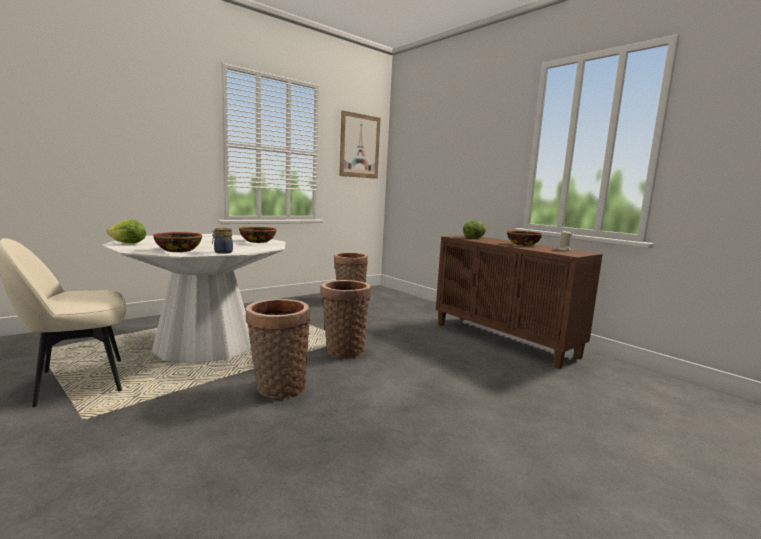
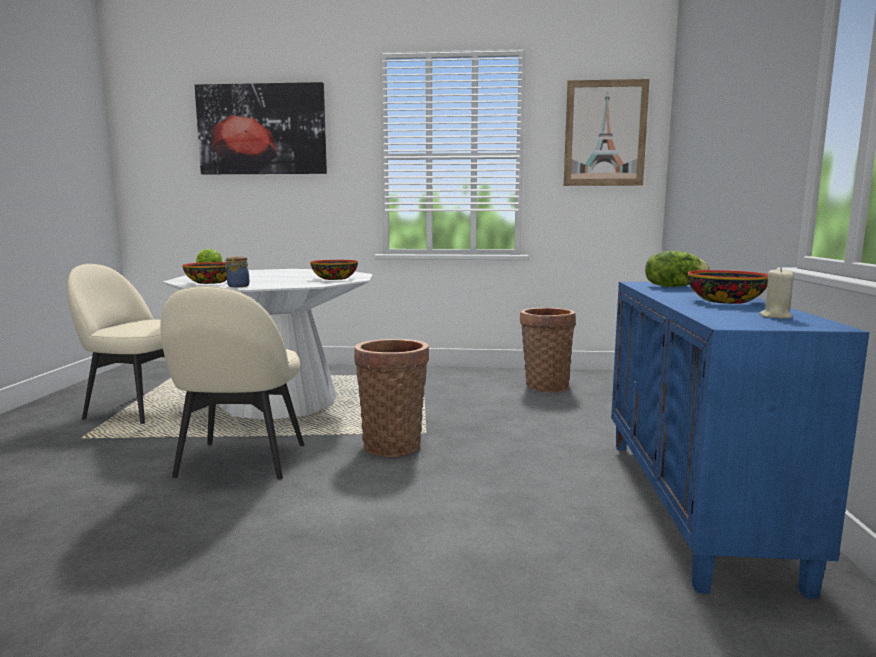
camera: 45 degrees right, 0 degrees up
(110, 106) = (262, 129): none -> picture
(277, 388) = (240, 462): basket -> beige chair
(505, 339) = (695, 505): brown cabinet -> blue cabinet

